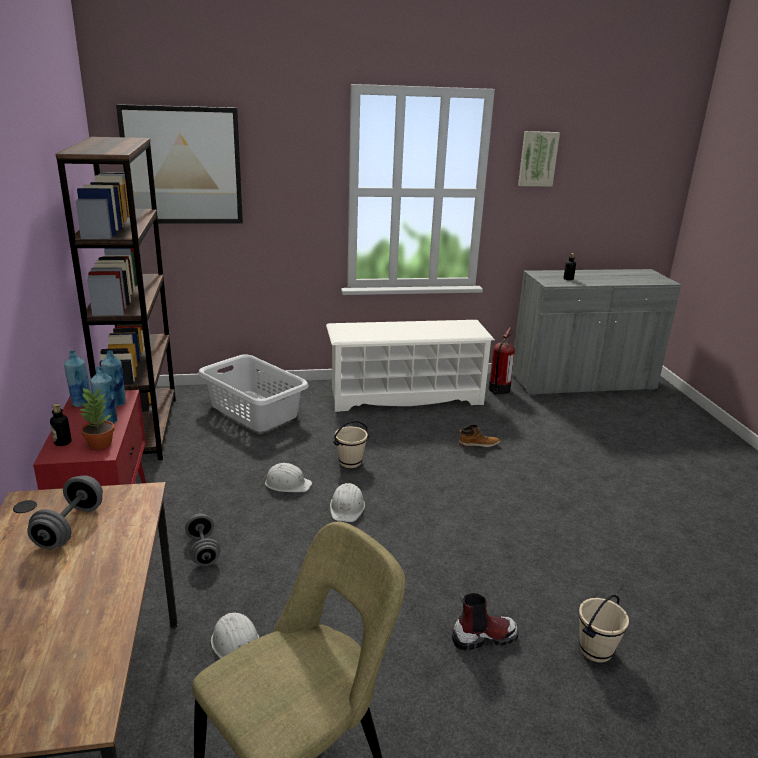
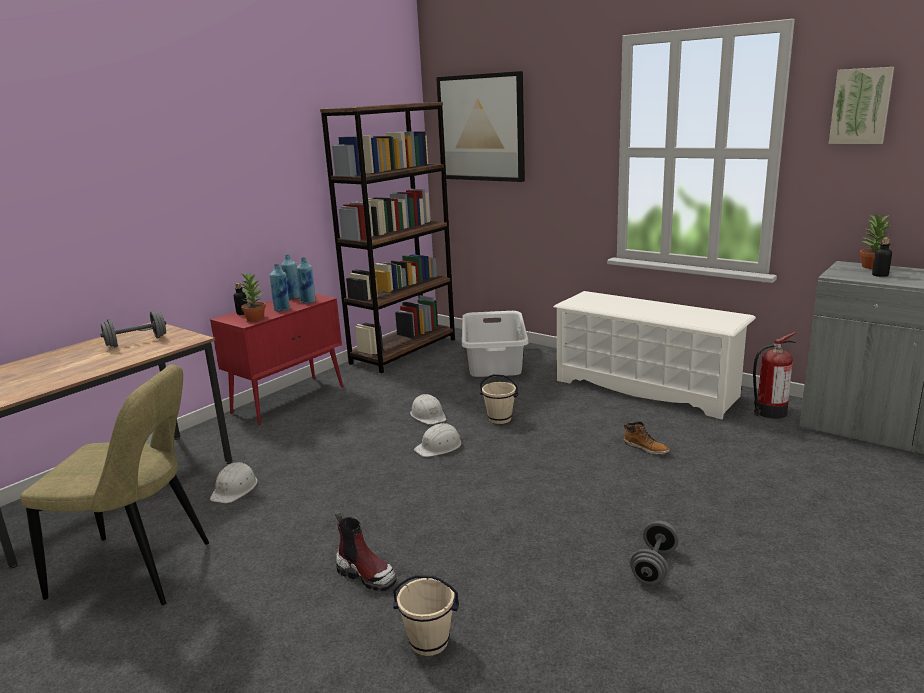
camera: 50 degrees right, 5 degrees down
(203, 550) = (310, 432): grey dumbbell -> grey dumbbell (654, 566)
(550, 272) = (871, 267): none -> potted plant

